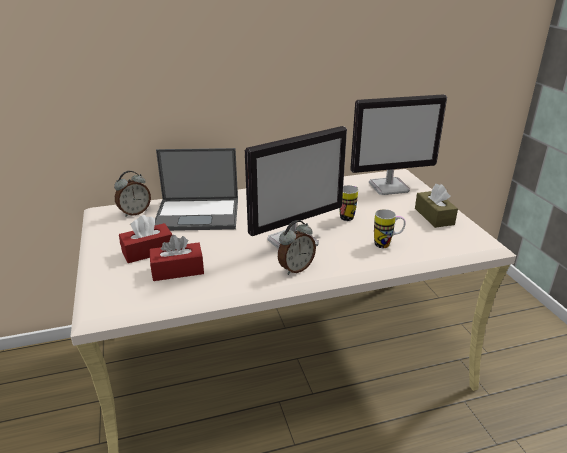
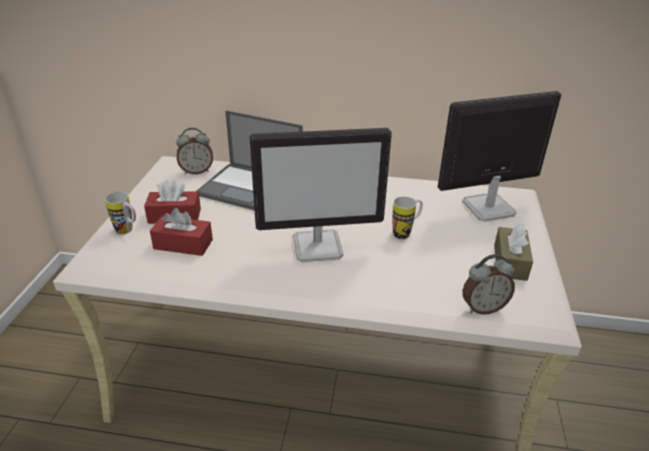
camera: 25 degrees right, 5 degrees up
(295, 268) = (294, 278): alarm clock -> alarm clock (483, 307)
(387, 245) = (418, 281): mug -> mug (128, 231)
(389, 187) = (487, 208): monitor -> monitor turned 150 degrees clockwise

